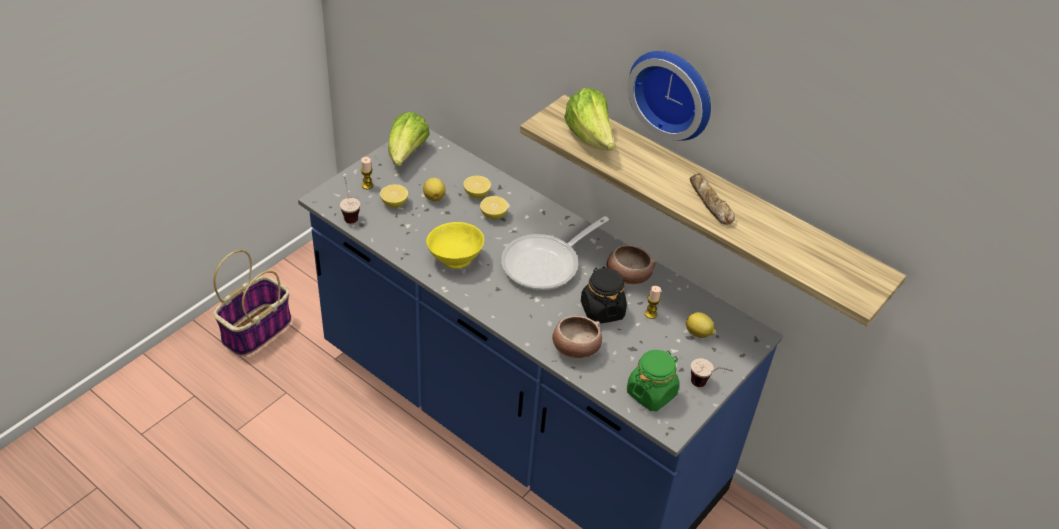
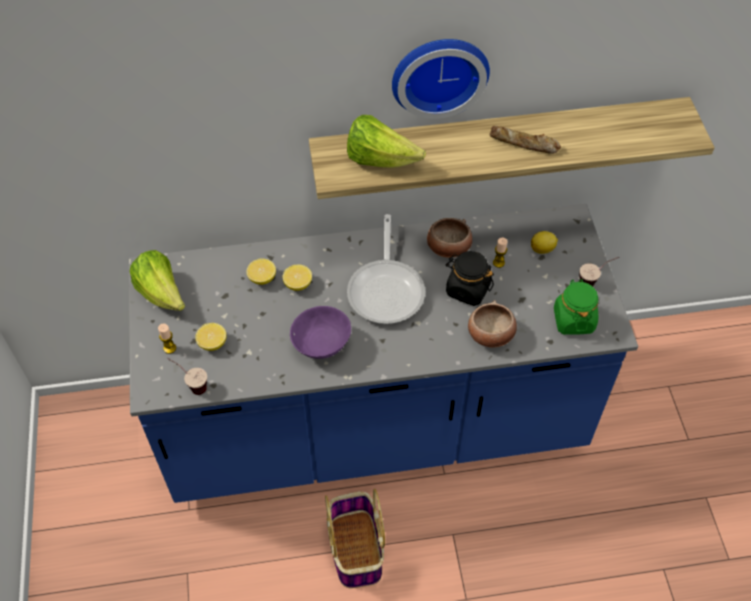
camera: 45 degrees left, 10 degrees up
(257, 329) = (95, 550): basket -> basket (355, 548)
(434, 197) = (235, 310): lemon -> none
(455, 258) = (321, 345): yellow bowl -> purple bowl

